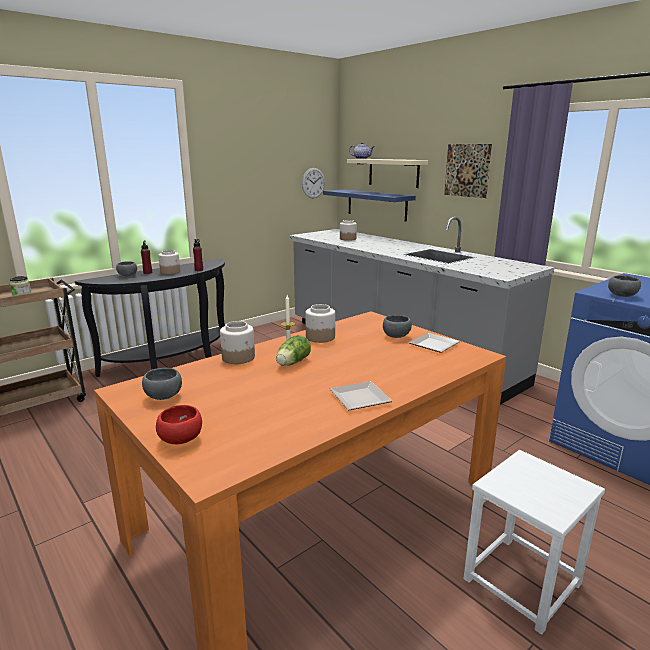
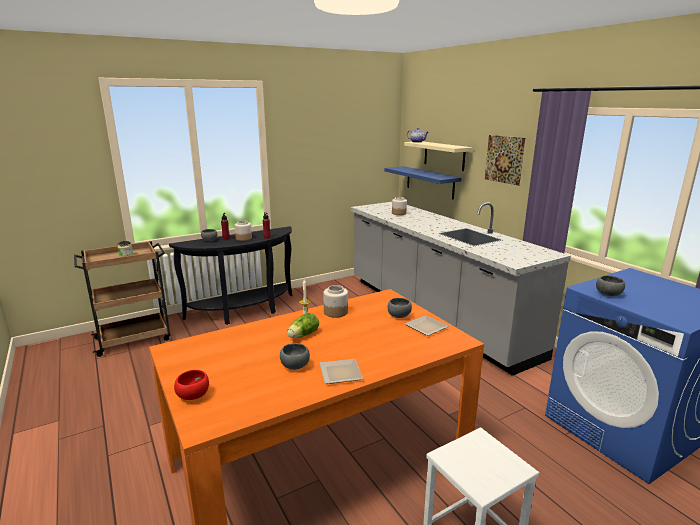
camera: 10 degrees right, 0 degrees up
(163, 397) = (194, 357): grey bowl -> grey bowl (294, 366)
(239, 357) = (264, 327): jar -> none
(313, 183) = (376, 161): wall clock -> none

